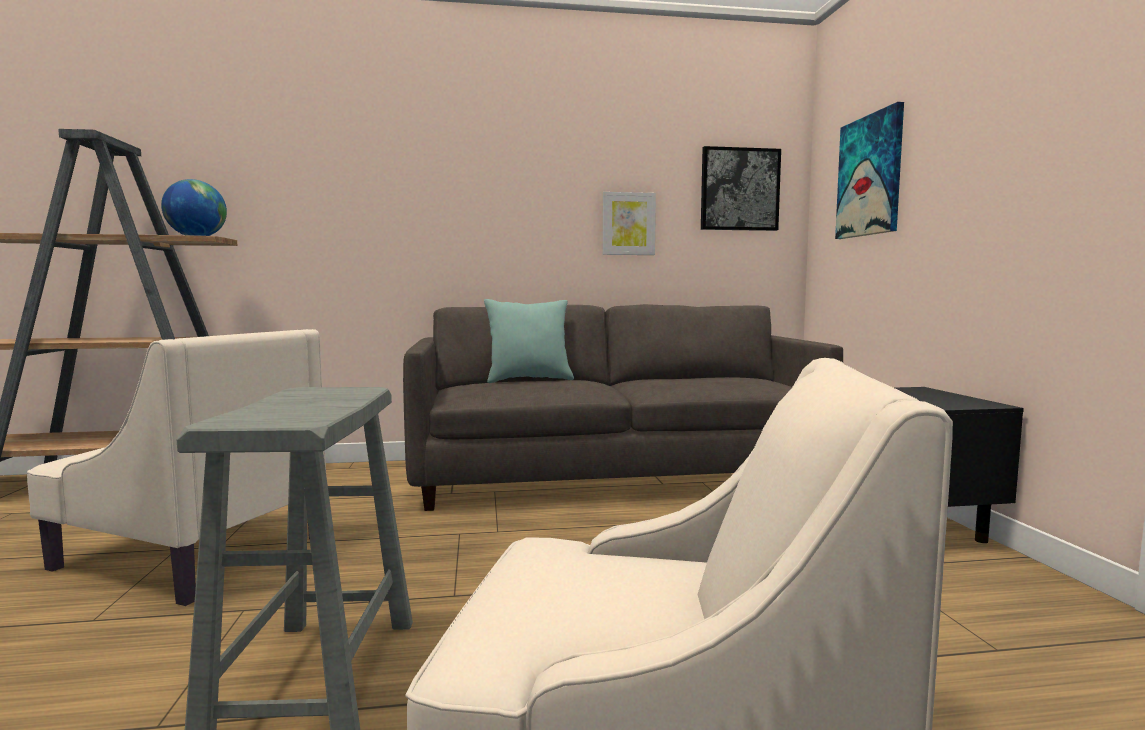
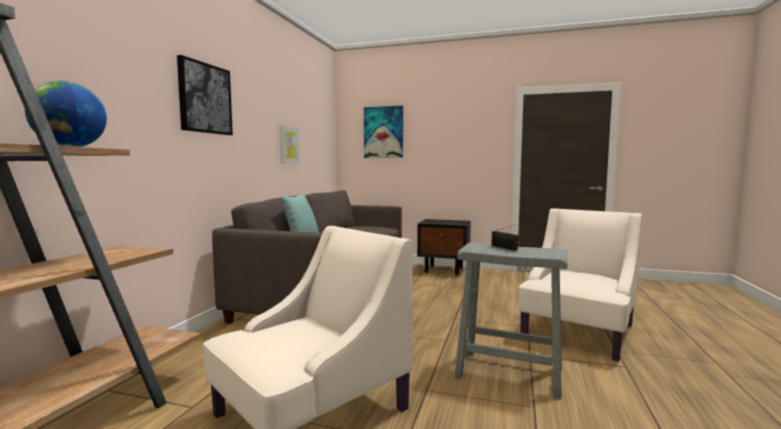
camera: 65 degrees left, 0 degrees up
(320, 401) = (505, 248): none -> radio
(739, 189) = (319, 129): picture -> picture (205, 98)

